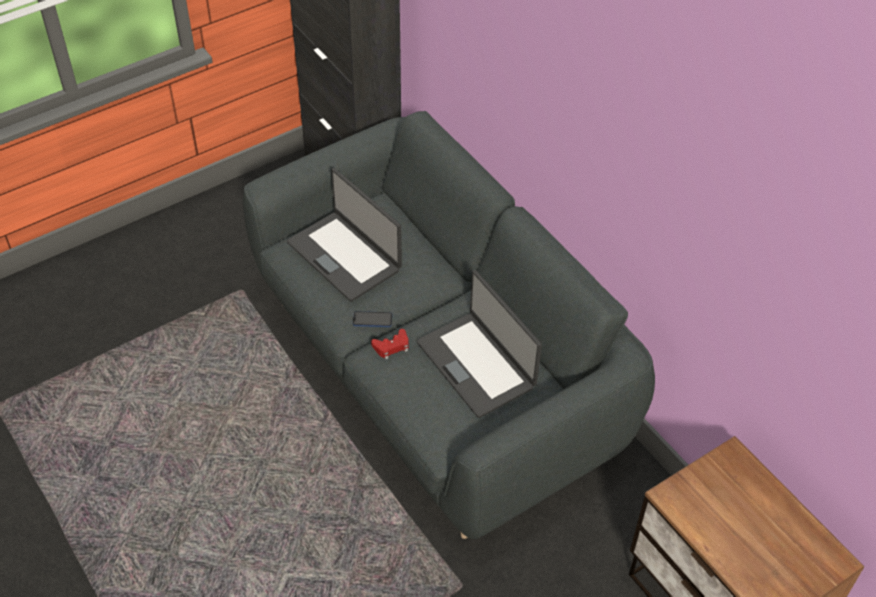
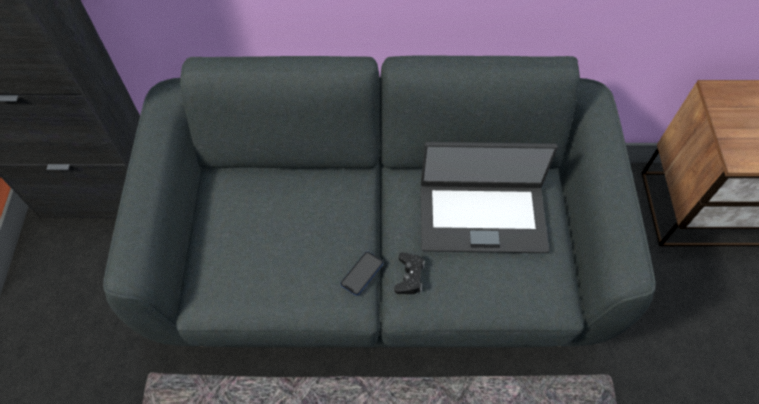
camera: 55 degrees left, 10 degrees up
(345, 255) = (262, 249): laptop -> none
(391, 347) = (409, 276): red game controller -> black game controller

